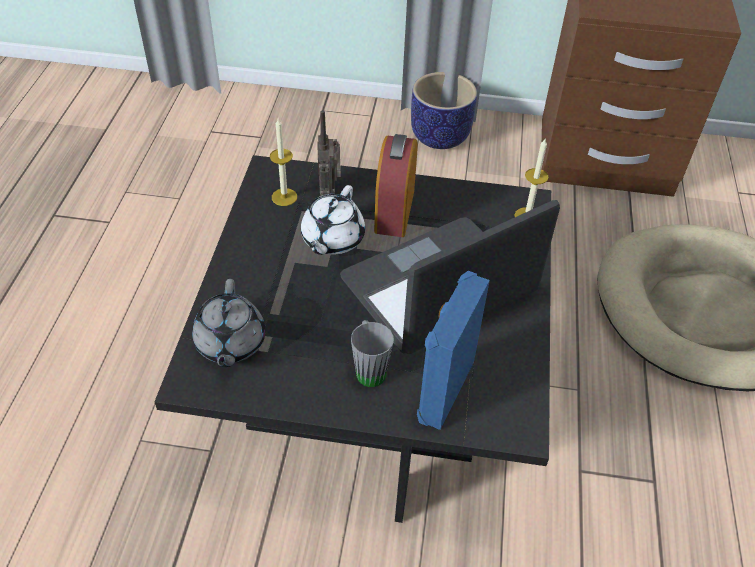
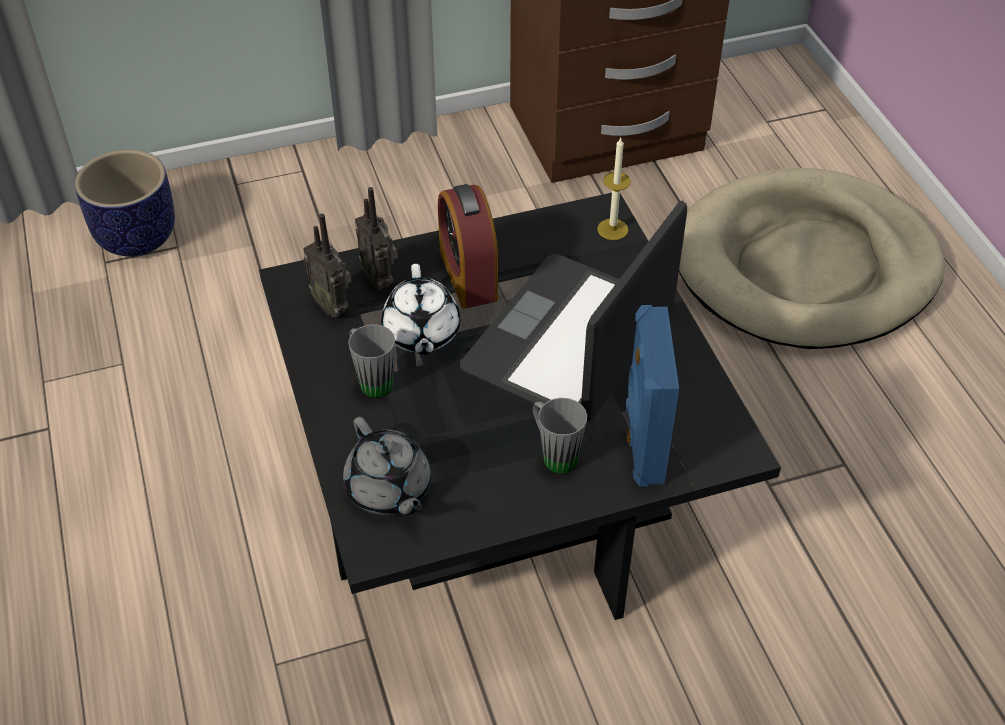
camera: 25 degrees left, 0 degrees up
(274, 258) = (371, 379): none -> grey mug
(284, 197) = (333, 305): candle -> radio
(440, 137) = (404, 169): planter -> planter (137, 237)

